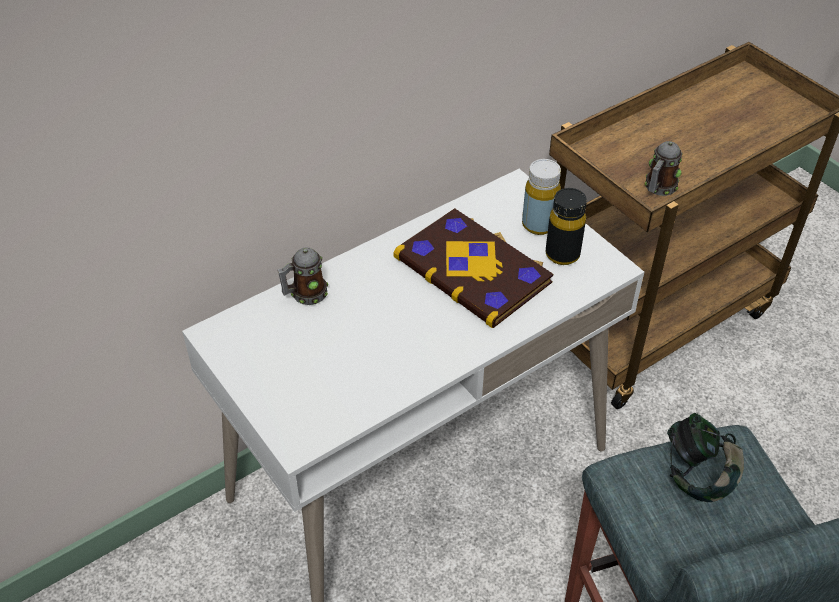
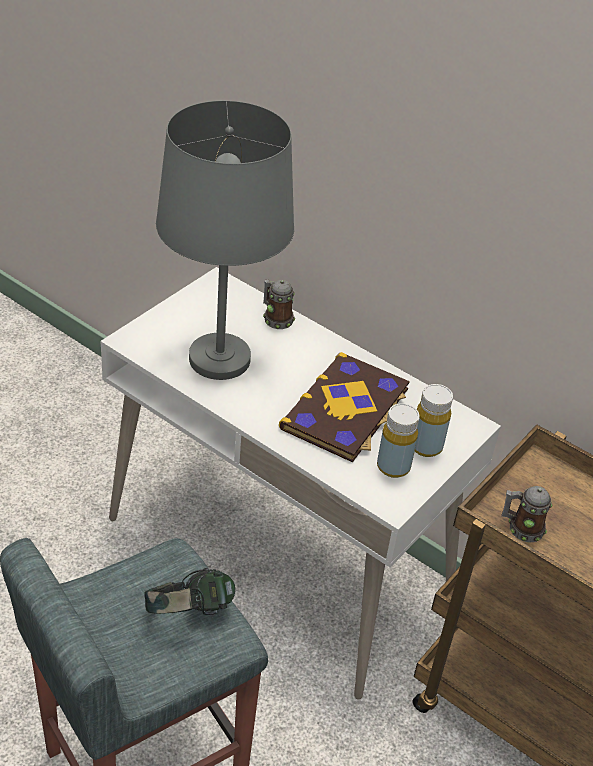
camera: 70 degrees right, 5 degrees down
(361, 358) = (219, 358): none -> grey table lamp
(562, 254) = (393, 467): black bottle -> yellow bottle

